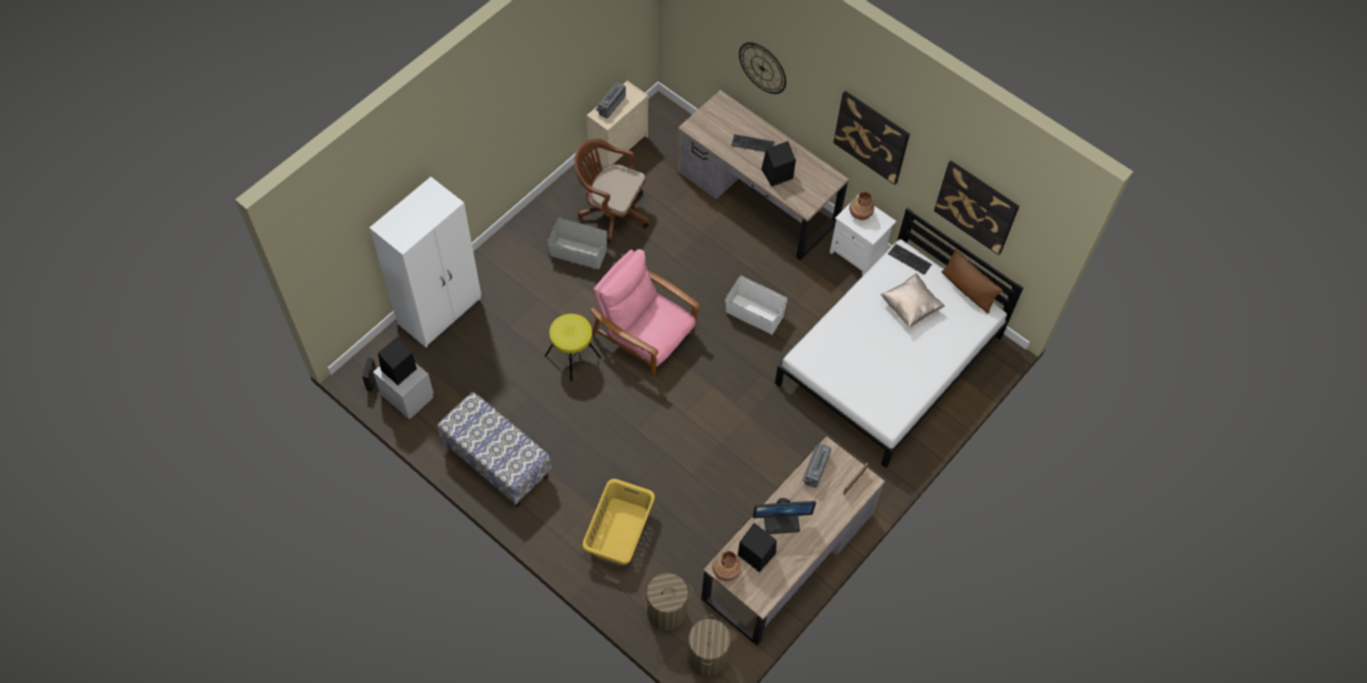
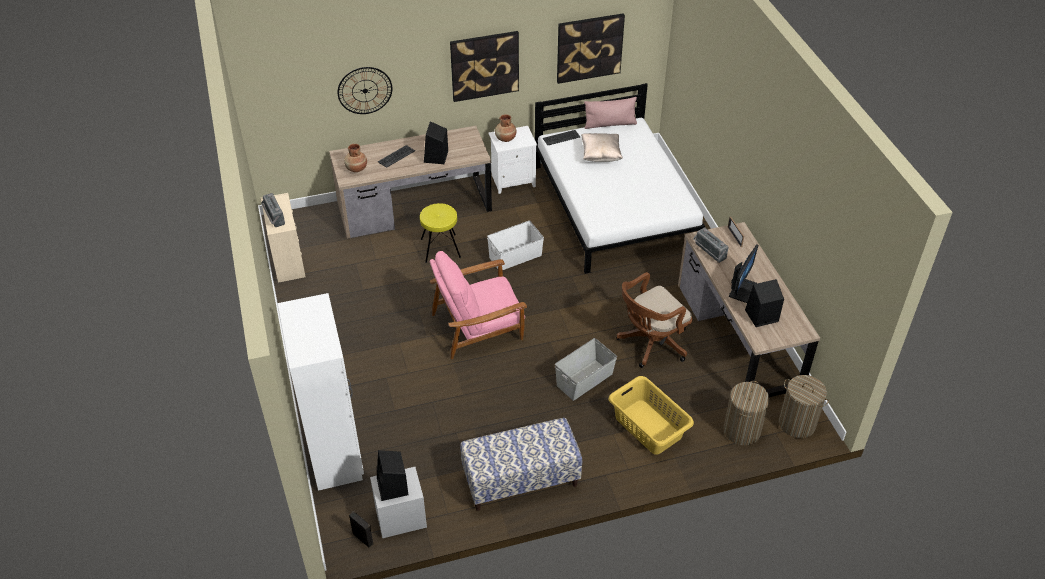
camera: 55 degrees left, 15 degrees down
(572, 356) = (460, 381): yellow stool -> yellow stool (440, 248)
(578, 253) = (365, 331): grey storage box -> grey storage box (585, 380)
(611, 211) = (345, 293): brown office chair -> brown office chair (650, 344)
(725, 571) = (765, 340): brown vase -> brown vase (356, 169)
(967, 290) = (610, 124): brown pillow -> pink pillow

